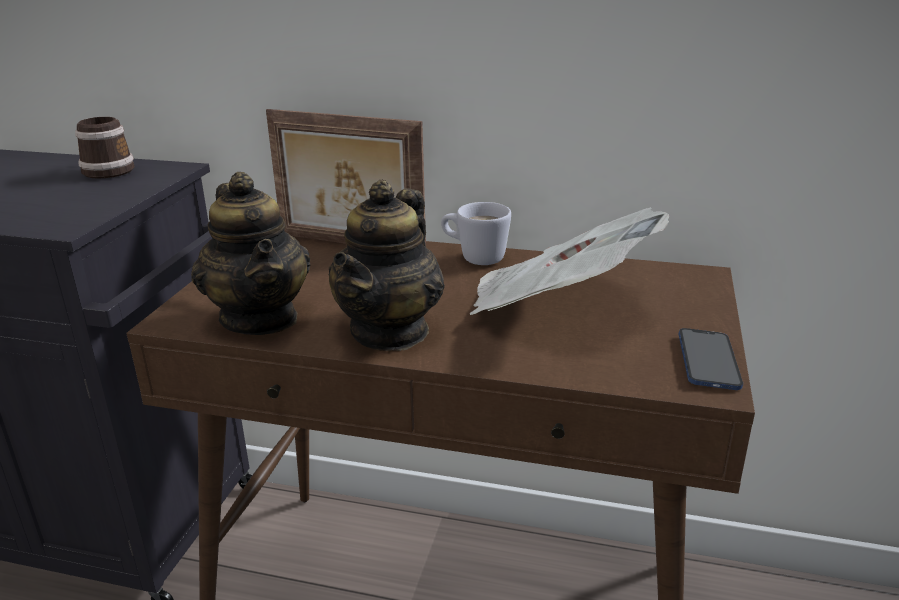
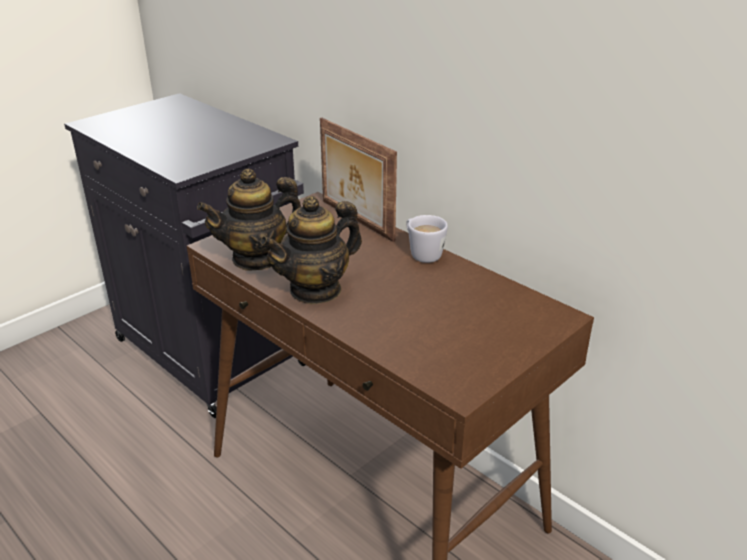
camera: 30 degrees right, 5 degrees up
(112, 169) = (241, 132): mug -> none
(260, 318) = (257, 258): teapot -> teapot turned 60 degrees clockwise
(555, 307) = (430, 306): newspaper -> none
(708, 361) = (480, 376): phone -> none

